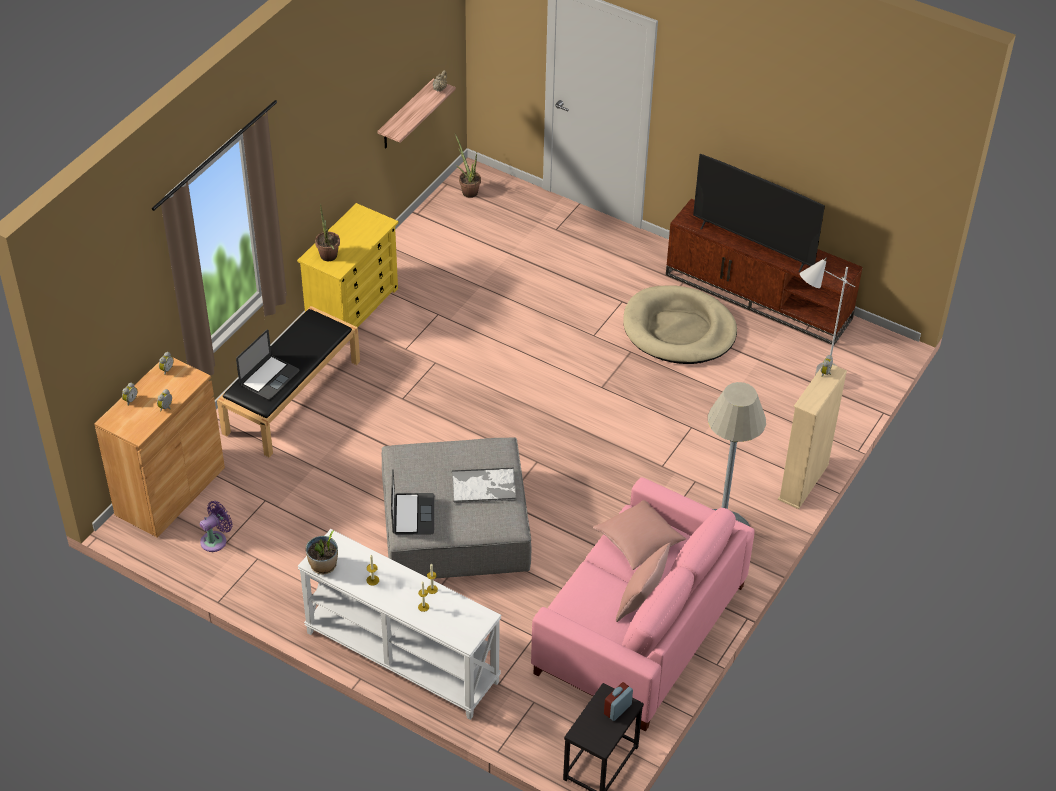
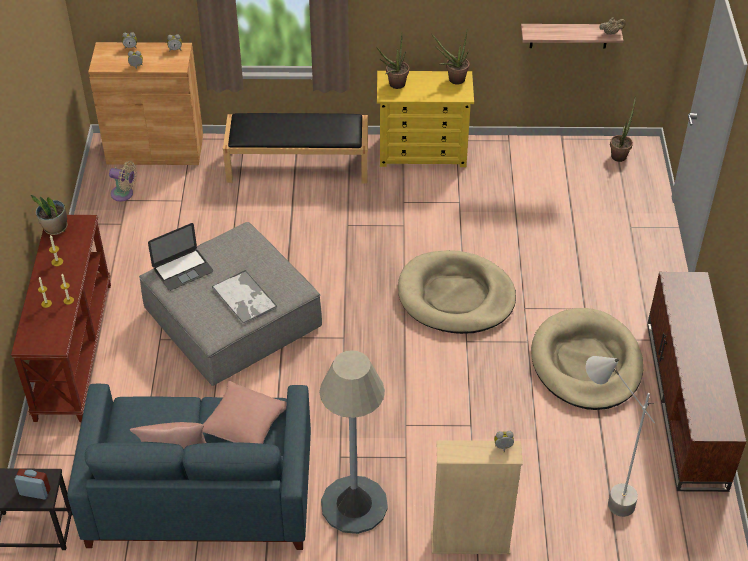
camera: 60 degrees right, 0 degrees up
(216, 540) = (124, 194): purple fan -> beige fan
(269, 377) = (267, 127): laptop -> none
(357, 219) = (453, 80): none -> potted plant
(401, 658) = (72, 349): white console table -> brown console table
(547, 369) = (456, 296): none -> beige dog bed
(638, 629) = (200, 492): pink sofa -> blue sofa
(753, 245) = (688, 343): television -> none

